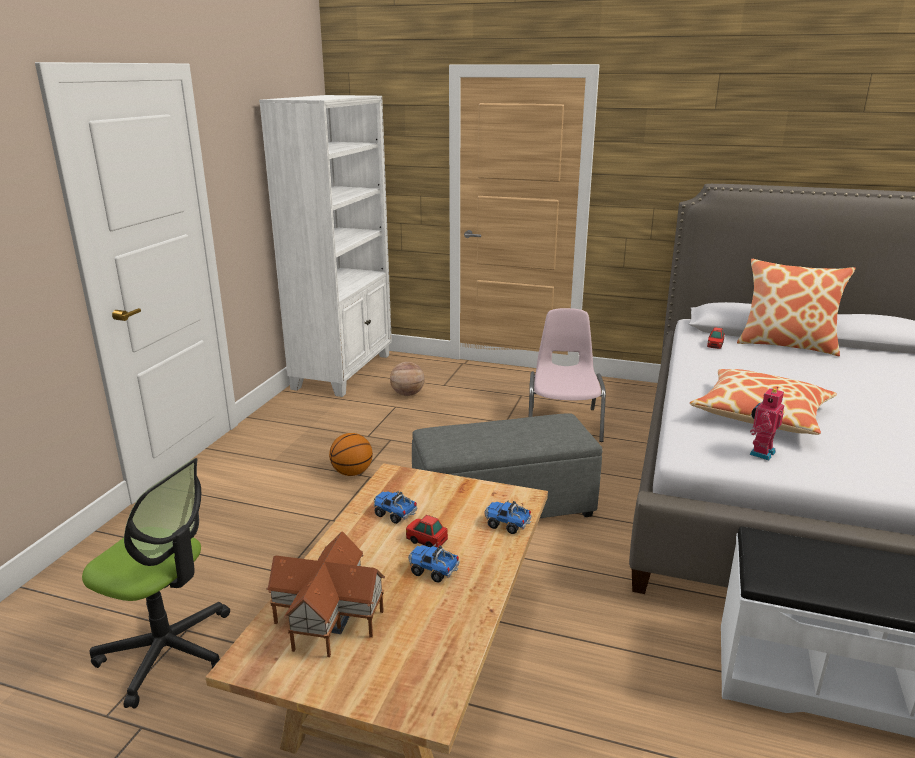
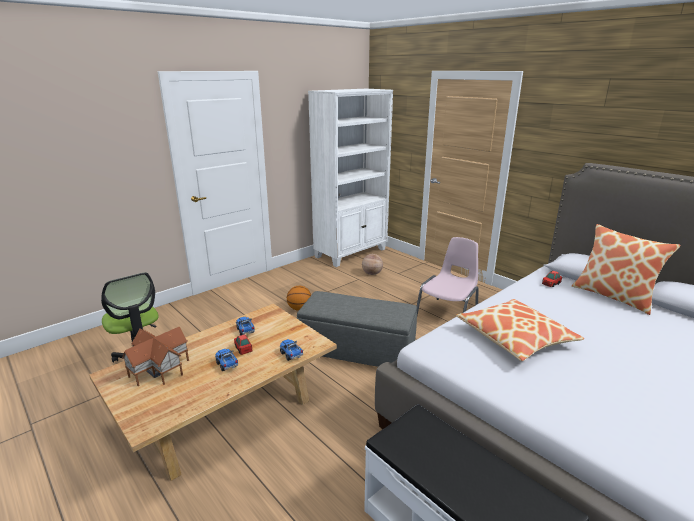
camera: 30 degrees right, 0 degrees up
(760, 452) = (475, 361): toy robot -> none

